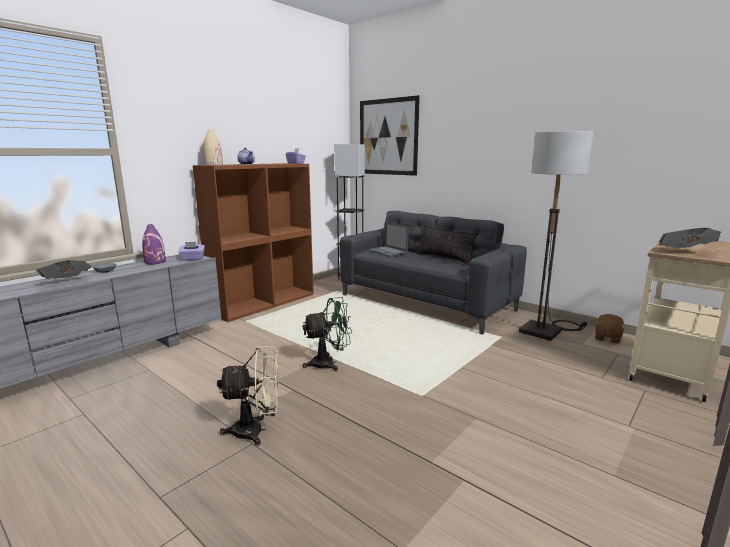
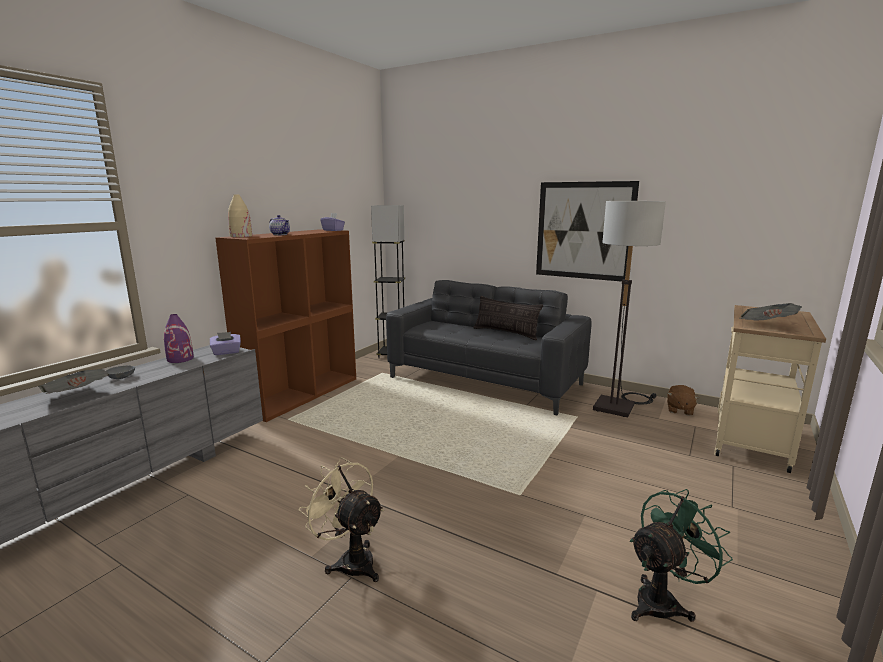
camera: 10 degrees left, 0 degrees up
(256, 431) = (350, 560): beige fan -> beige fan turned 120 degrees counterclockwise
(329, 363) = (404, 465): green fan -> green fan (663, 601)
(387, 251) = (441, 327): laptop -> none
(388, 137) = (430, 197): picture -> picture (584, 231)

